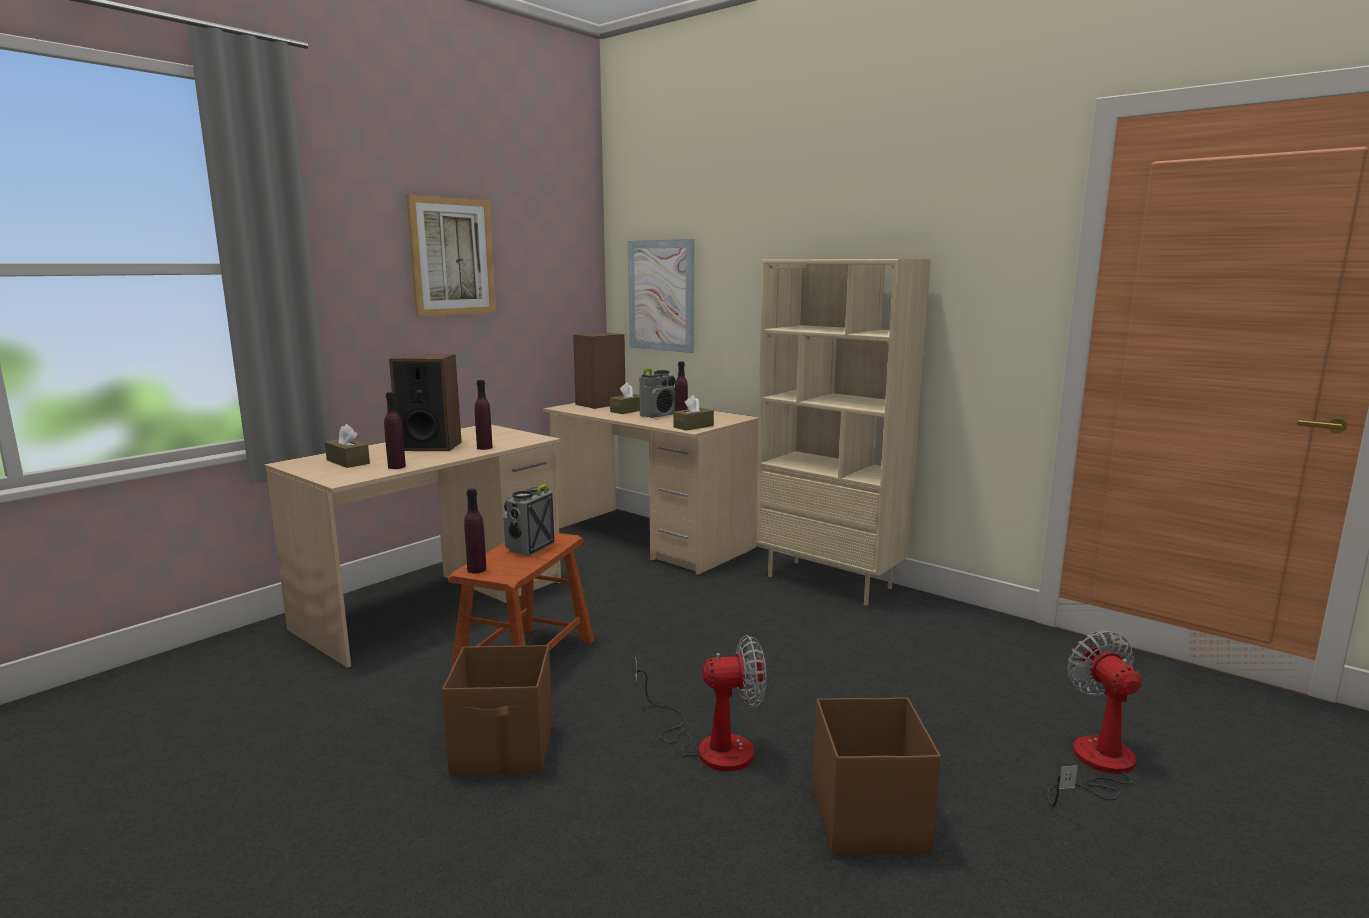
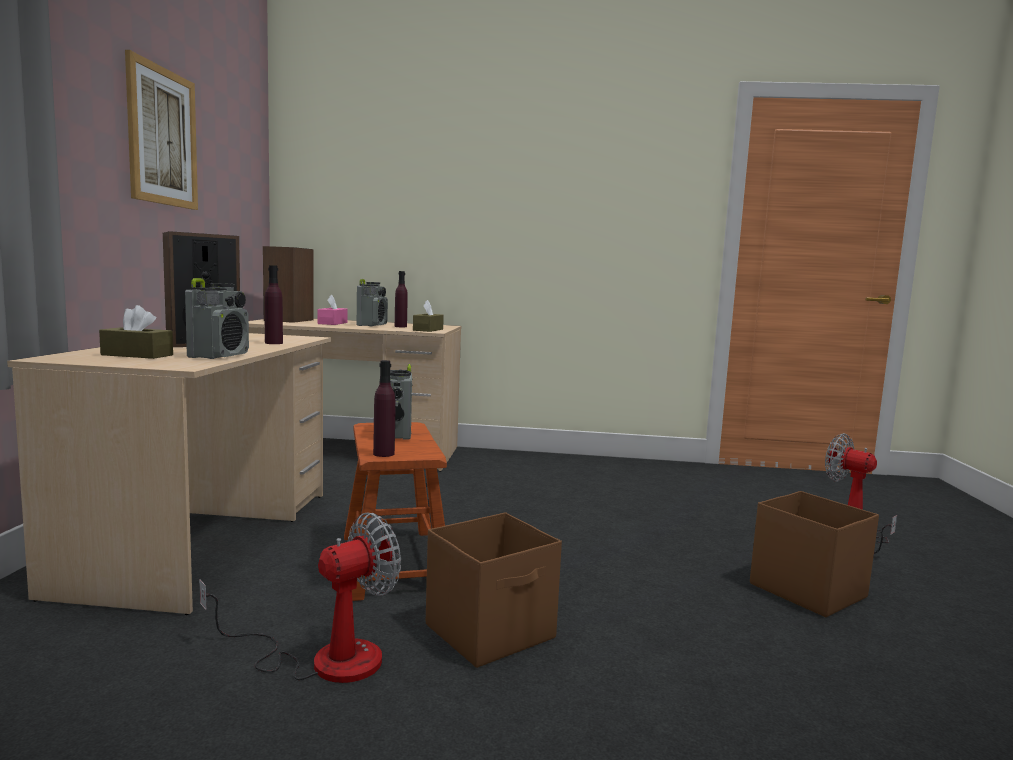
camera: 35 degrees left, 5 degrees down
(396, 467) = (219, 356): purple bottle -> radio
(628, 411) = (332, 323): brown tissue box -> pink tissue box
(661, 295) = (345, 214): picture -> none
(710, 744) = (643, 578): fan -> fan (323, 659)
(830, 581) = (547, 460): beige bookcase -> none

